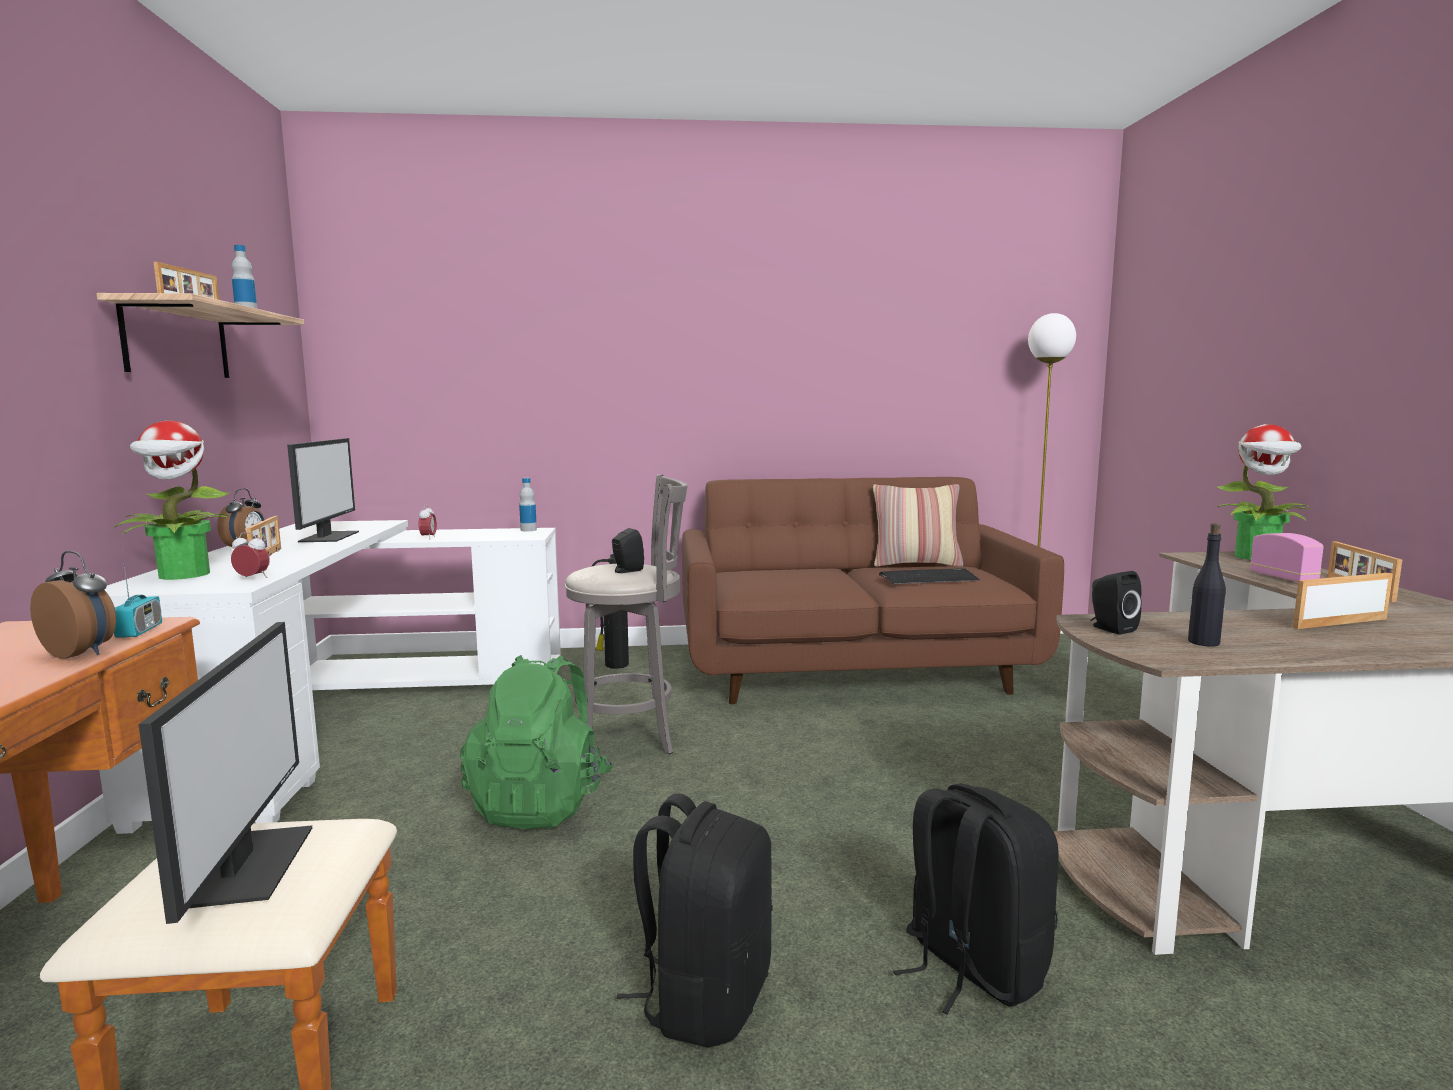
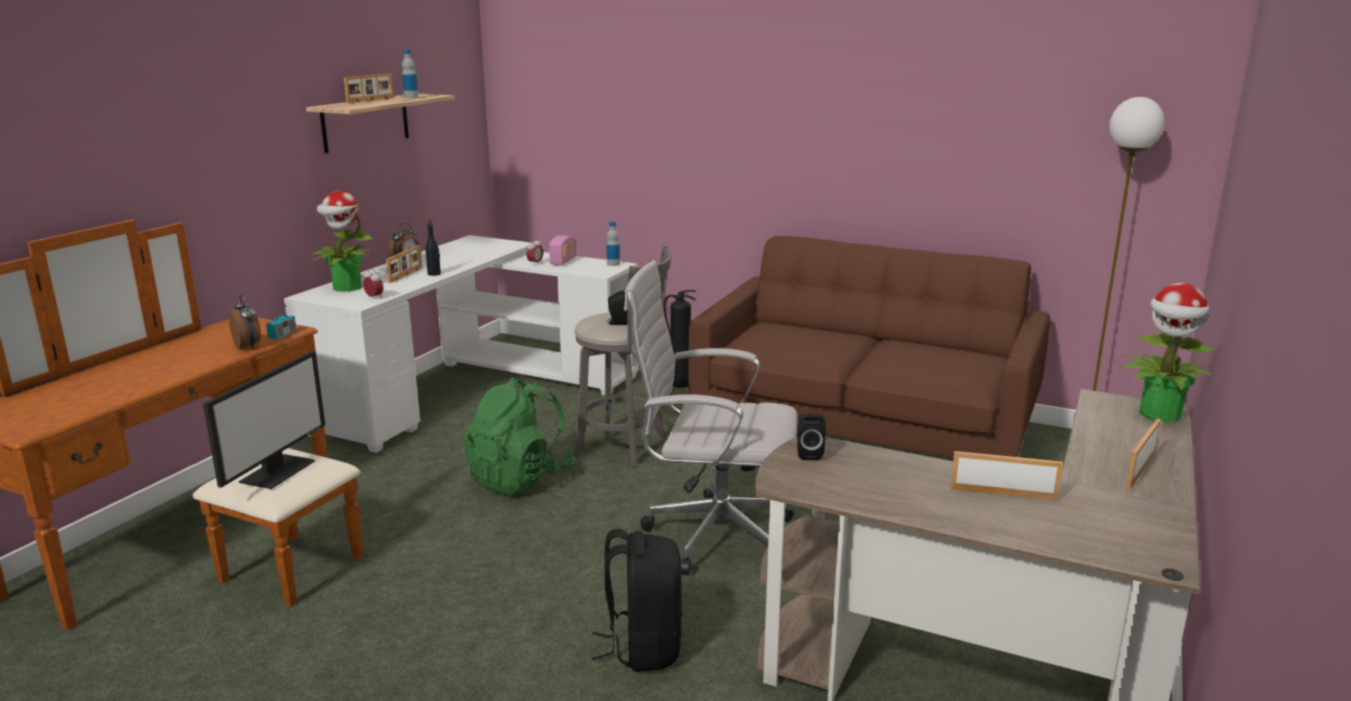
camera: 30 degrees right, 10 degrees up
(328, 536) = (462, 258): monitor -> none
(705, 998) = (490, 609): black backpack -> none
(855, 802) = (712, 536): none -> white office chair
(916, 564) = (941, 345): pillow -> none
(929, 578) = (911, 365): keyboard -> none
(1204, 642) = (843, 481): black bottle -> black bottle (434, 274)
(1283, 578) = (1107, 442): radio -> radio (563, 261)

